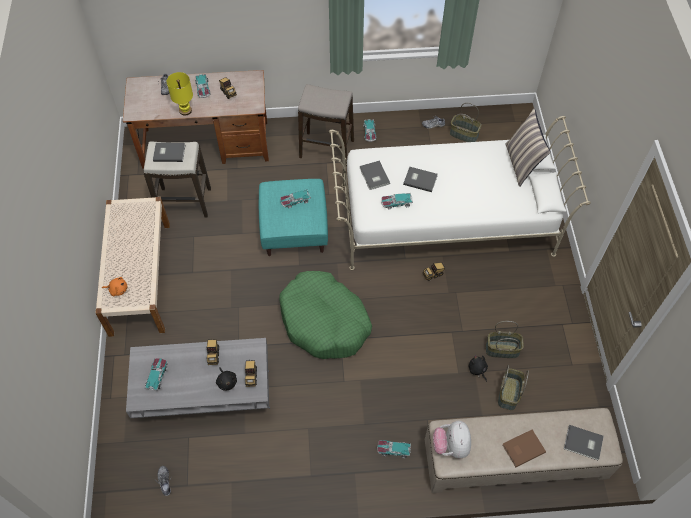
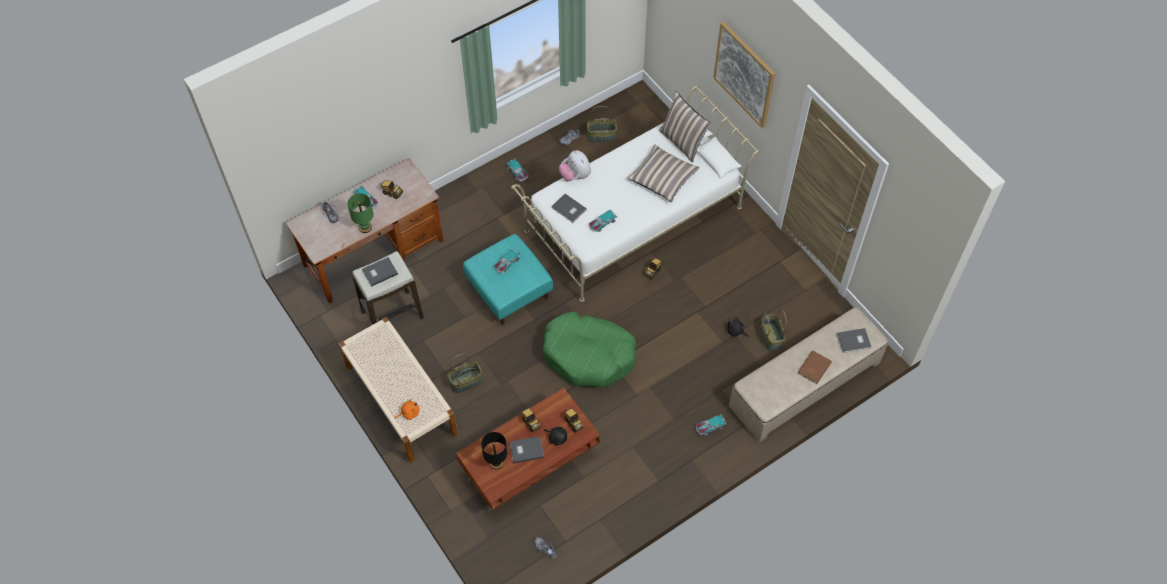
camera: 30 degrees left, 0 degrees up
(157, 376) = (496, 463): toy car -> black table lamp
(185, 110) = (365, 227): yellow table lamp -> green table lamp
(206, 393) = (530, 464): grey coffee table -> brown coffee table
(326, 149) = (489, 205): stool -> none
(420, 179) = (608, 194): grey book -> grey book (526, 449)
(451, 446) = (761, 393): plush toy -> plush toy (575, 176)
(481, 188) = (663, 178): none -> pillow
(502, 349) = (745, 305): basket -> basket (466, 381)
(605, 114) = (744, 74): none -> picture

